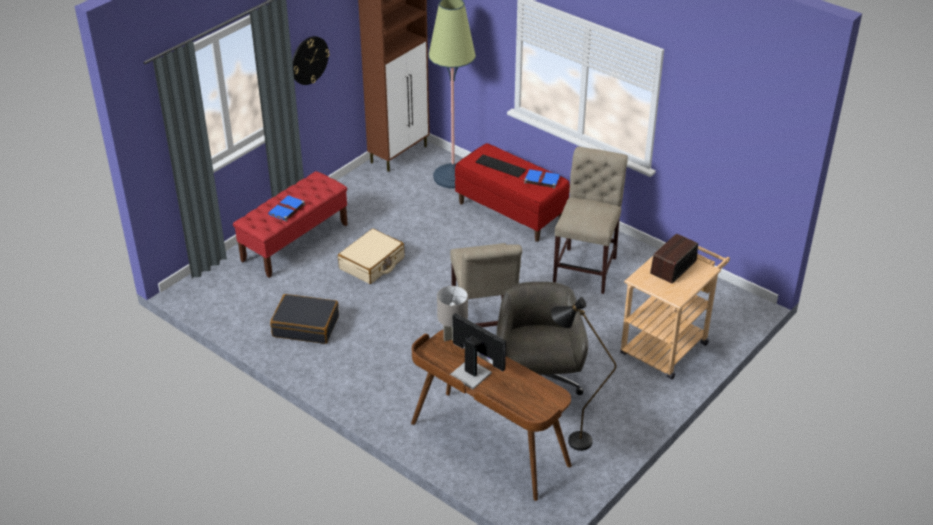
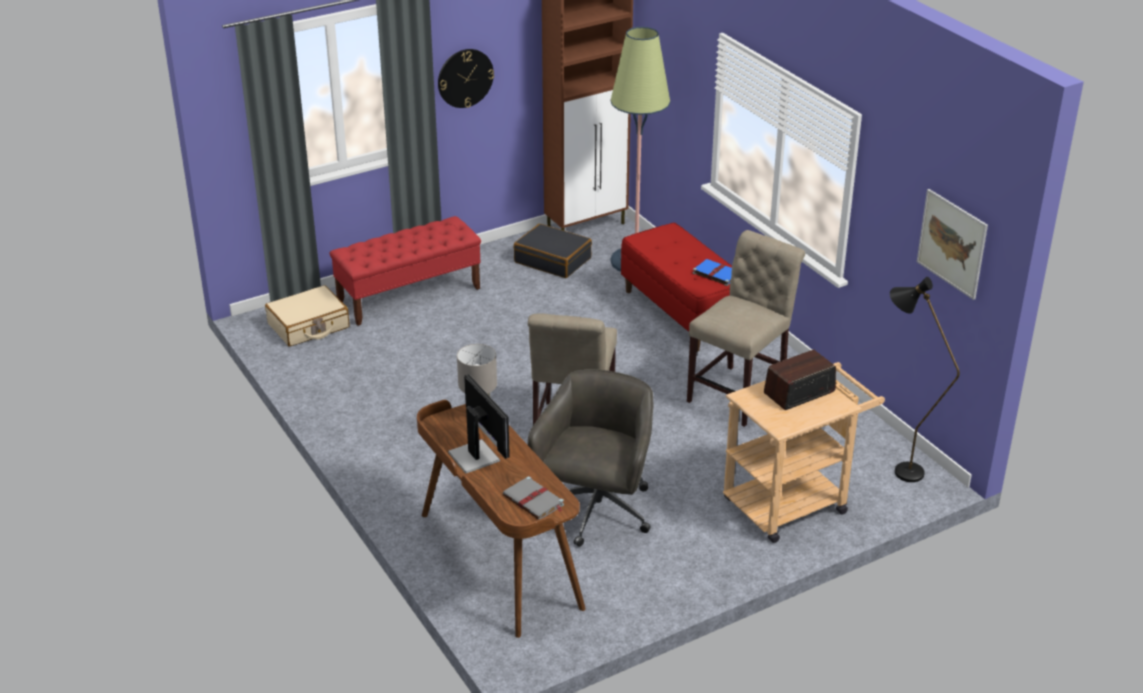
camera: 20 degrees right, 5 degrees down
(286, 210) = (395, 249): blue book -> none
(306, 326) = (367, 384): black suitcase -> black suitcase (553, 260)
(372, 264) = (482, 335): beige suitcase -> beige suitcase (308, 326)
(501, 166) = (676, 250): keyboard -> none
(535, 398) = (534, 501): none -> grey book
(571, 440) = (602, 581): black floor lamp -> black floor lamp (898, 469)
(755, 136) = (952, 243): none -> picture

